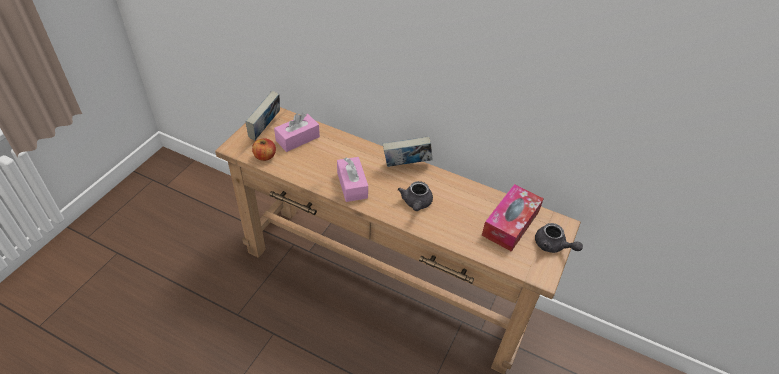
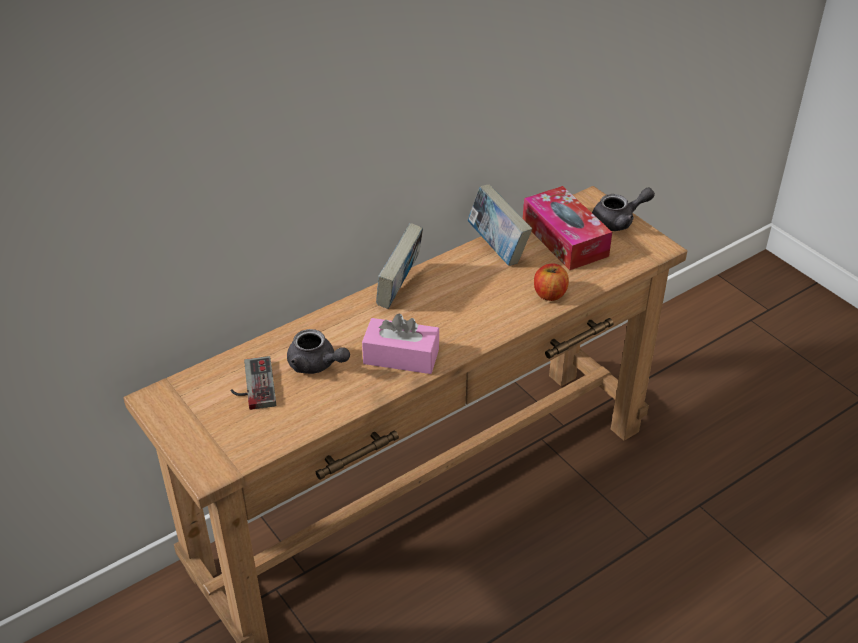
camera: 60 degrees left, 5 degrees down
(265, 129) = (196, 418): book -> book (497, 248)
(265, 156) = (264, 436): apple -> apple (549, 294)
(297, 139) = (252, 385): pink tissue box -> game controller
(416, 203) = (479, 306): grey teapot -> grey teapot (316, 365)

